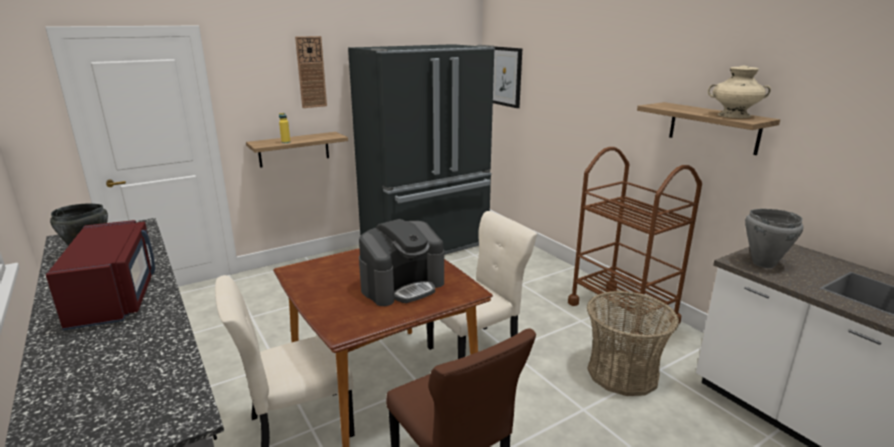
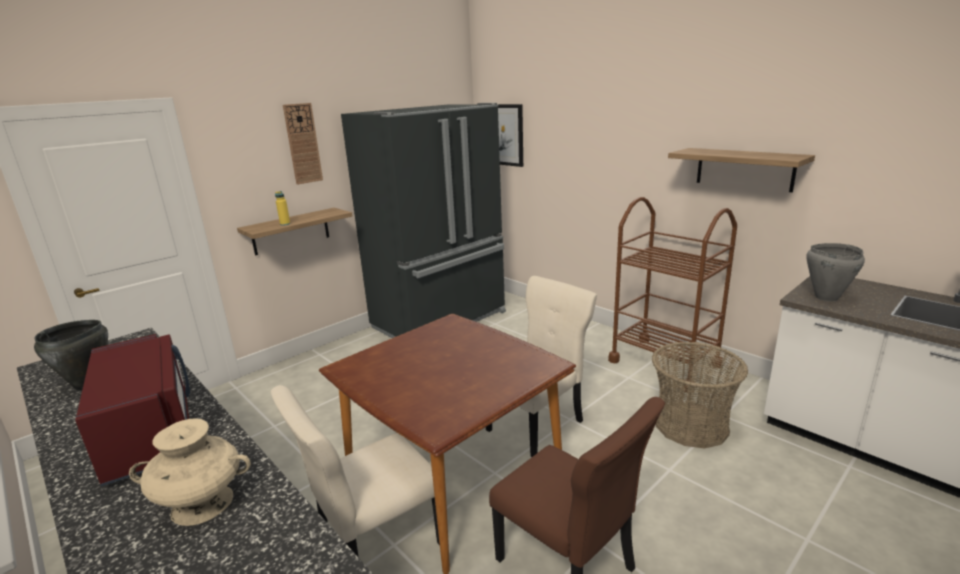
camera: 10 degrees left, 0 degrees up
(402, 286) = (476, 368): coffee machine -> none
(733, 115) = (770, 155): beige vase -> beige vase (201, 504)

